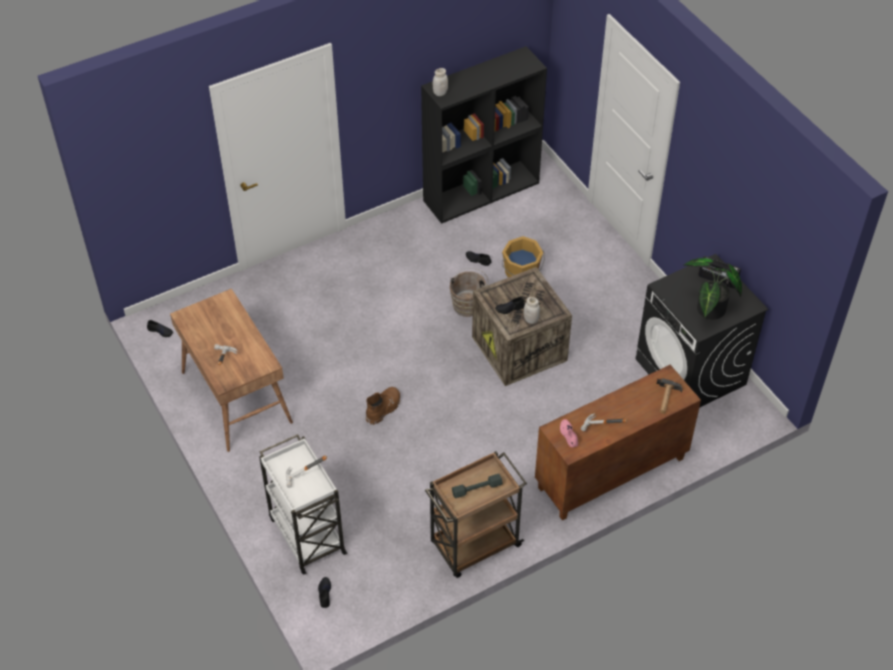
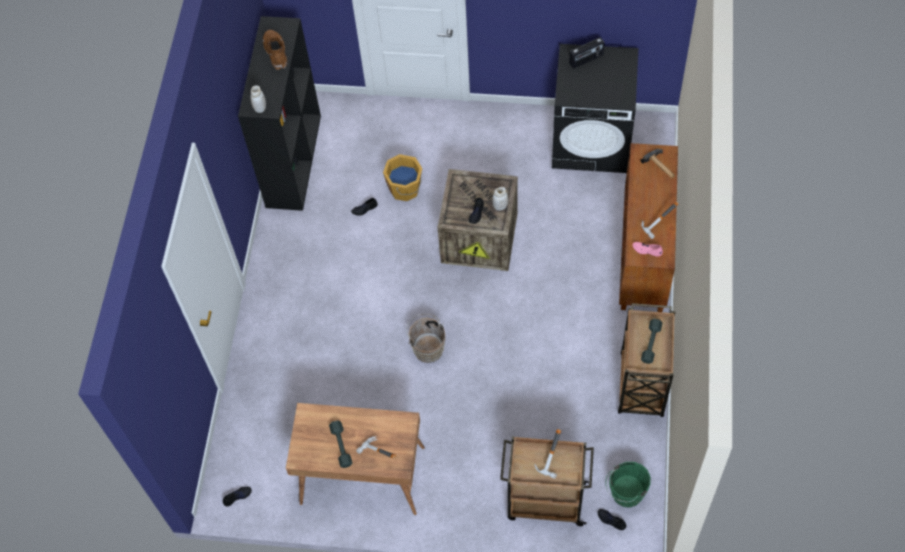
camera: 50 degrees left, 10 degrees up
(214, 335) = (341, 446): none -> grey dumbbell
(306, 534) = (544, 501): white cart -> brown cart
(357, 590) = (625, 494): none -> green bucket
(383, 409) = (462, 370): brown boot -> brown boot (276, 52)
(468, 304) = (405, 244): brown bucket -> brown bucket (427, 347)
(708, 311) = (611, 85): potted plant -> none

